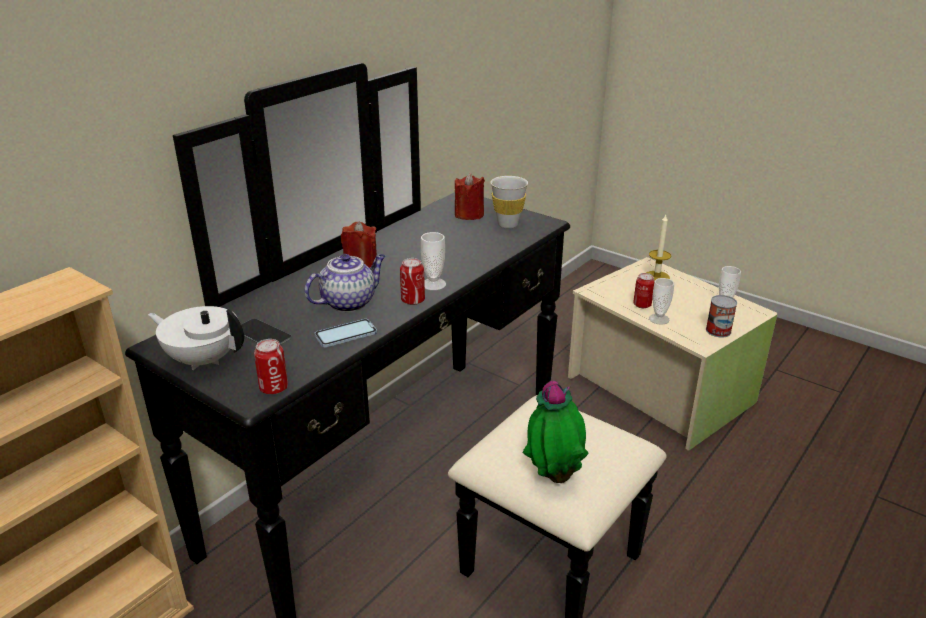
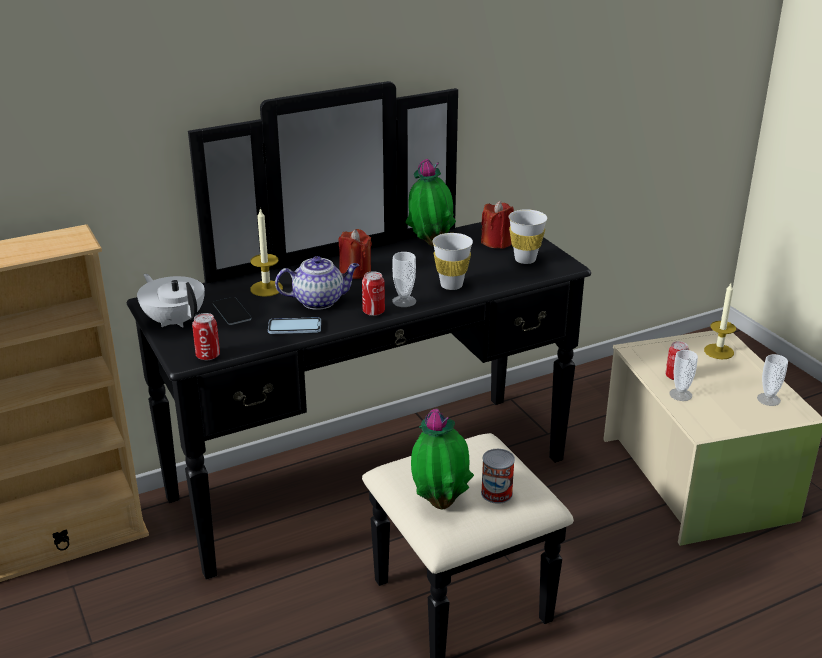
camera: 25 degrees right, 0 degrees up
(281, 302) = (266, 288): none -> candle
(410, 227) = (430, 244): none -> potted plant
(464, 260) = (451, 285): none -> white cup
(718, 331) = (736, 422): can -> can (496, 493)

